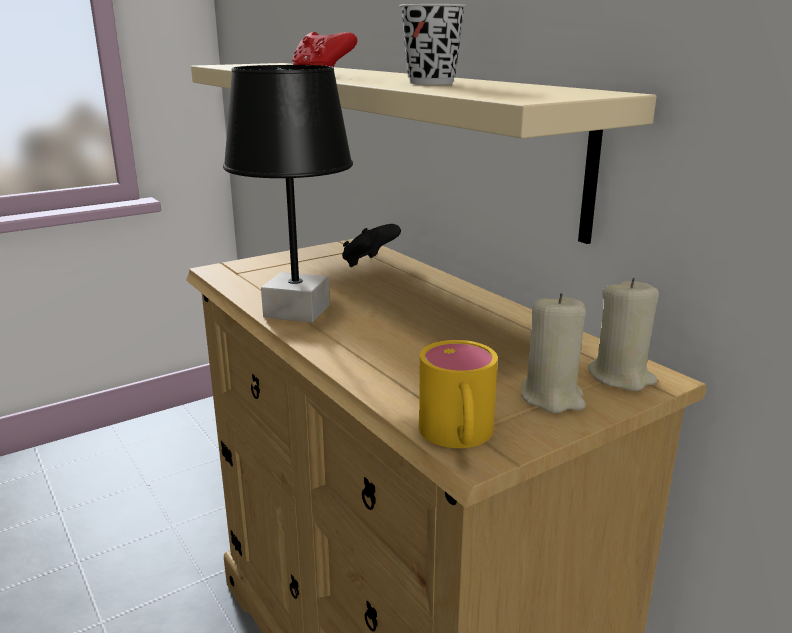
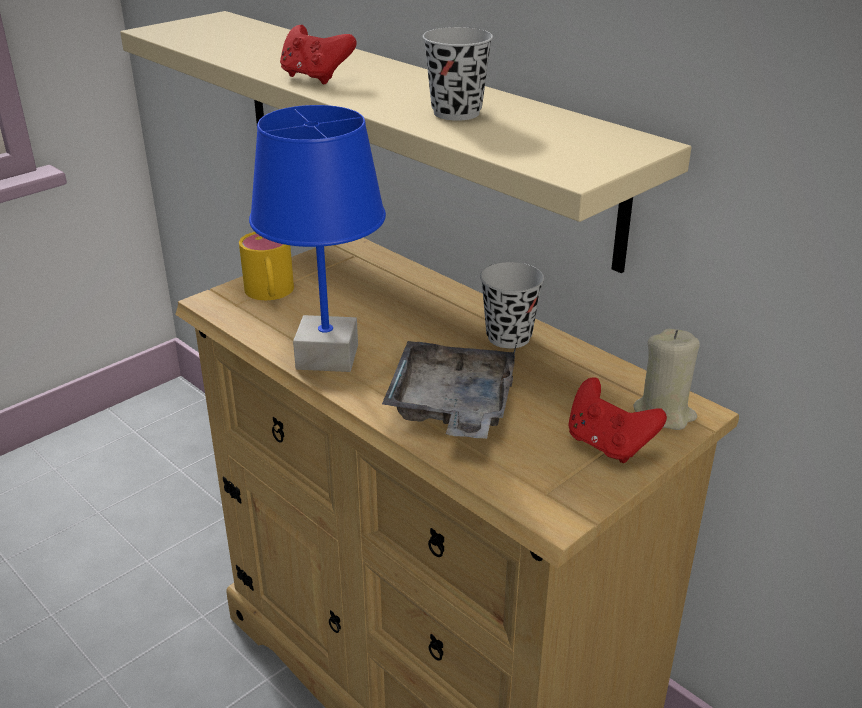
camera: 10 degrees left, 10 degrees up
(295, 311) = (326, 357): black table lamp -> blue table lamp
(369, 263) = (376, 277): black game controller -> none
(398, 354) = (451, 407): none -> grey tray
(458, 437) = (537, 501): yellow mug -> yellow mug (270, 294)
(475, 309) = (508, 337): none -> black cup
(552, 397) = (608, 445): beige candle -> red game controller

